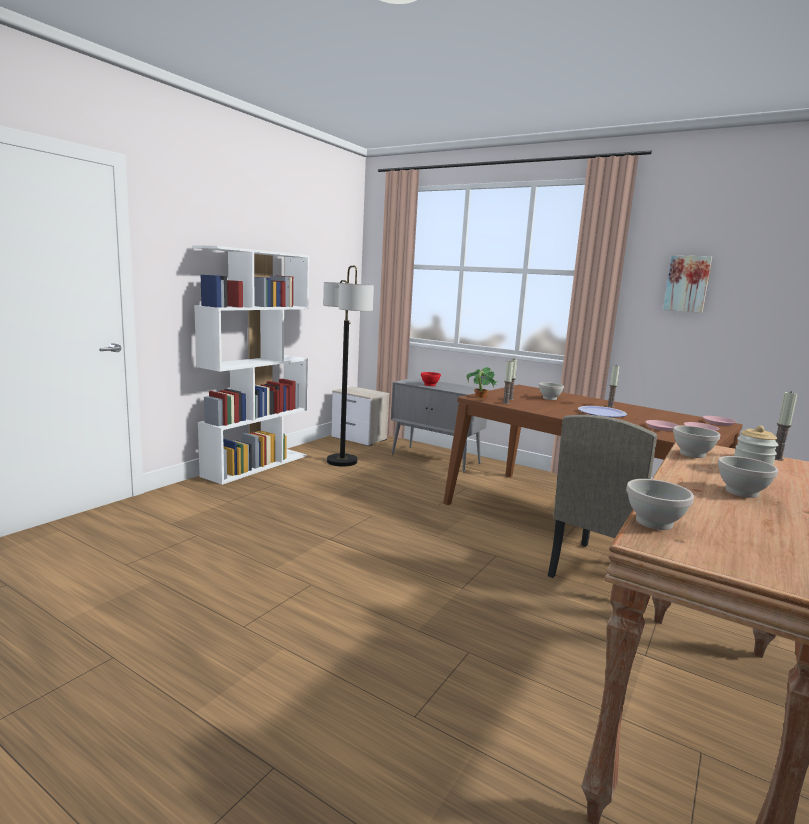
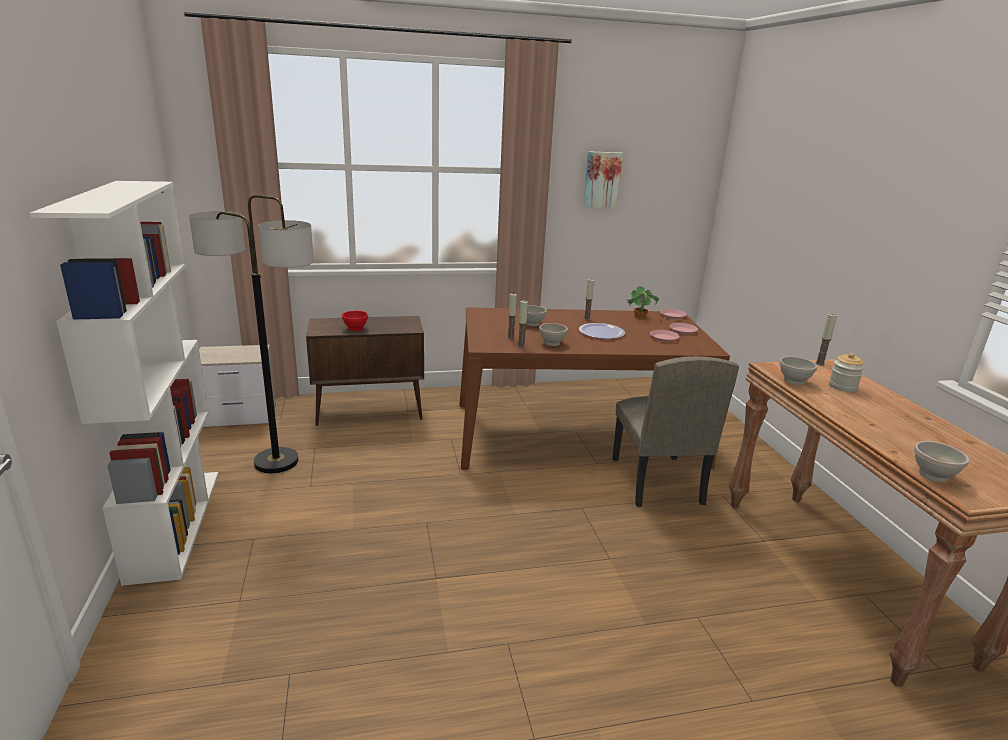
camera: 45 degrees left, 10 degrees up
(436, 459) = (370, 412): grey cabinet -> brown cabinet
(480, 397) = (484, 343): potted plant -> potted plant (639, 316)
(742, 493) = (885, 415): white bowl -> white bowl (552, 343)

